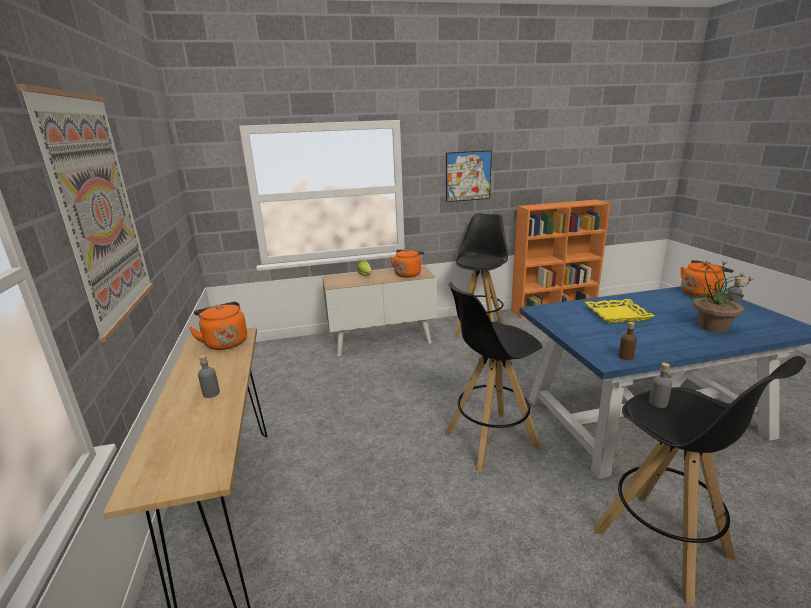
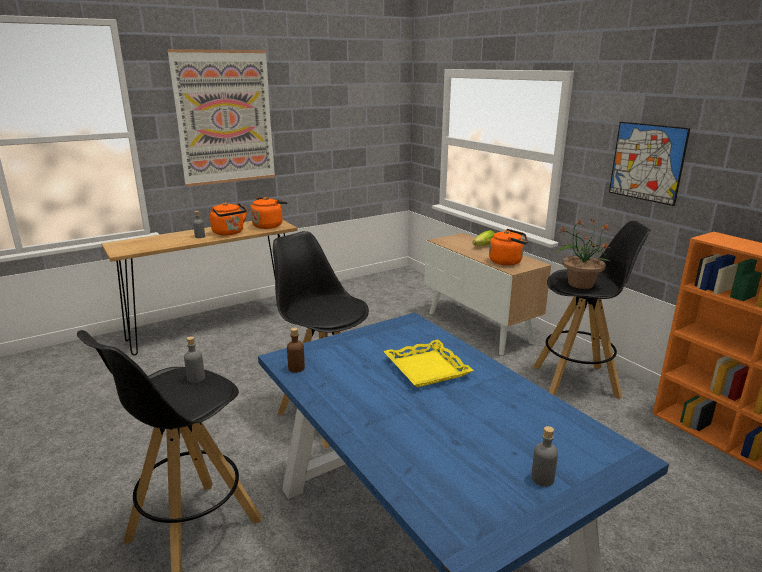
camera: 70 degrees right, 0 degrees up
(700, 293) = (594, 453): orange kettle -> orange kettle (229, 233)
(711, 327) = (421, 440): potted plant -> potted plant (580, 284)

